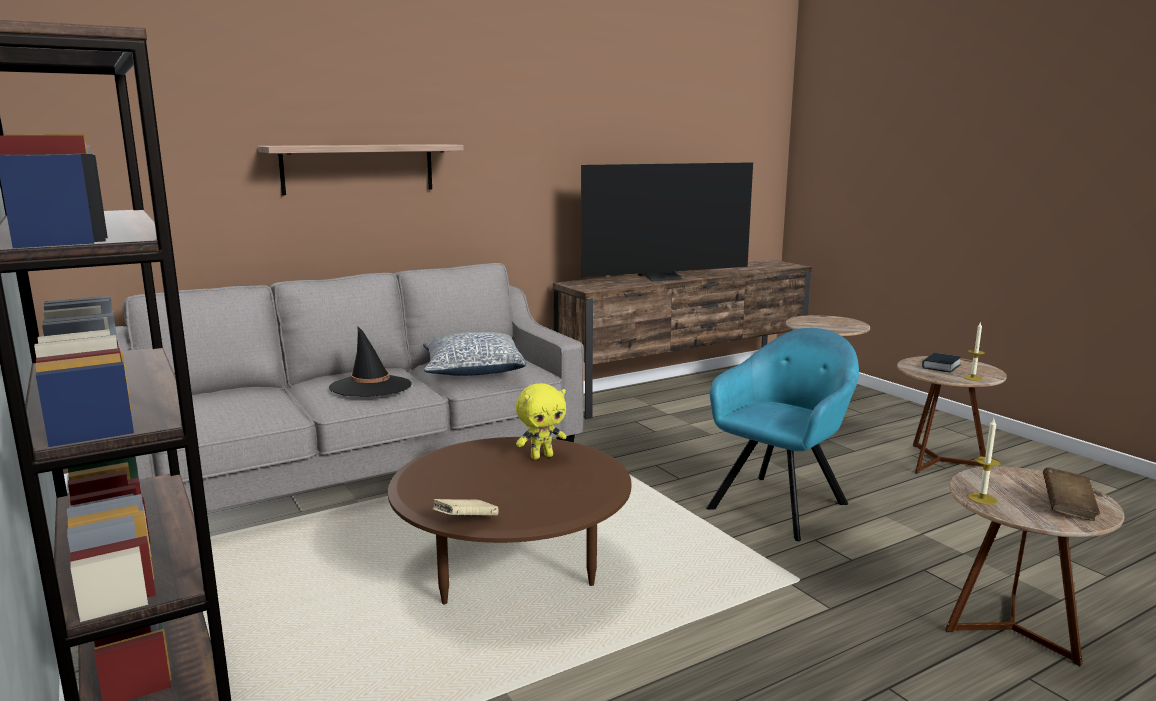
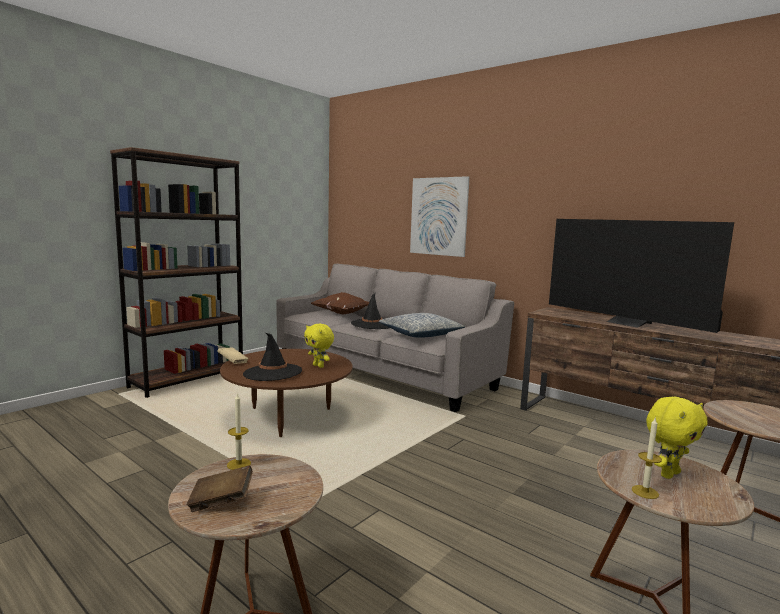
camera: 70 degrees right, 5 degrees down
(245, 395) = (343, 314): none -> brown pillow
(358, 168) = (438, 216): shelf -> picture
(558, 491) = (272, 373): none -> black hat
(781, 504) = (436, 492): turquoise armchair -> none
(940, 367) = (668, 474): book -> yellow plush toy

